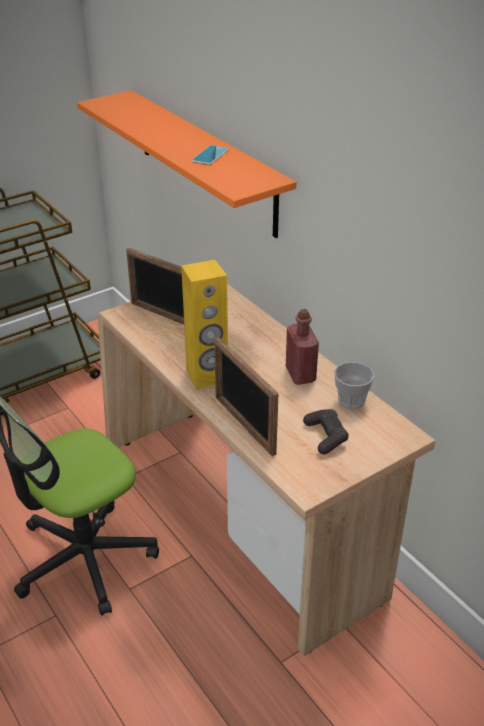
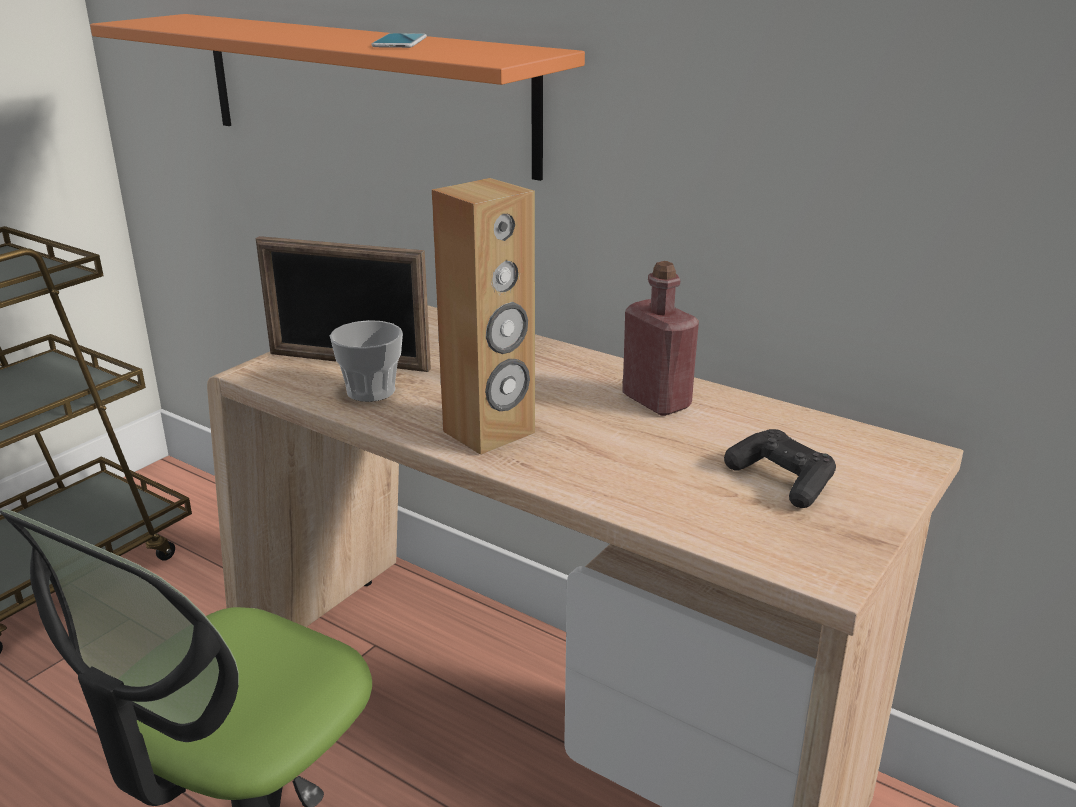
camera: 20 degrees left, 10 degrees down
(207, 376) = (489, 432): yellow speaker -> brown speaker
(244, 425) = (617, 492): picture frame -> none
(351, 401) = (776, 422): cup -> cup (370, 391)

